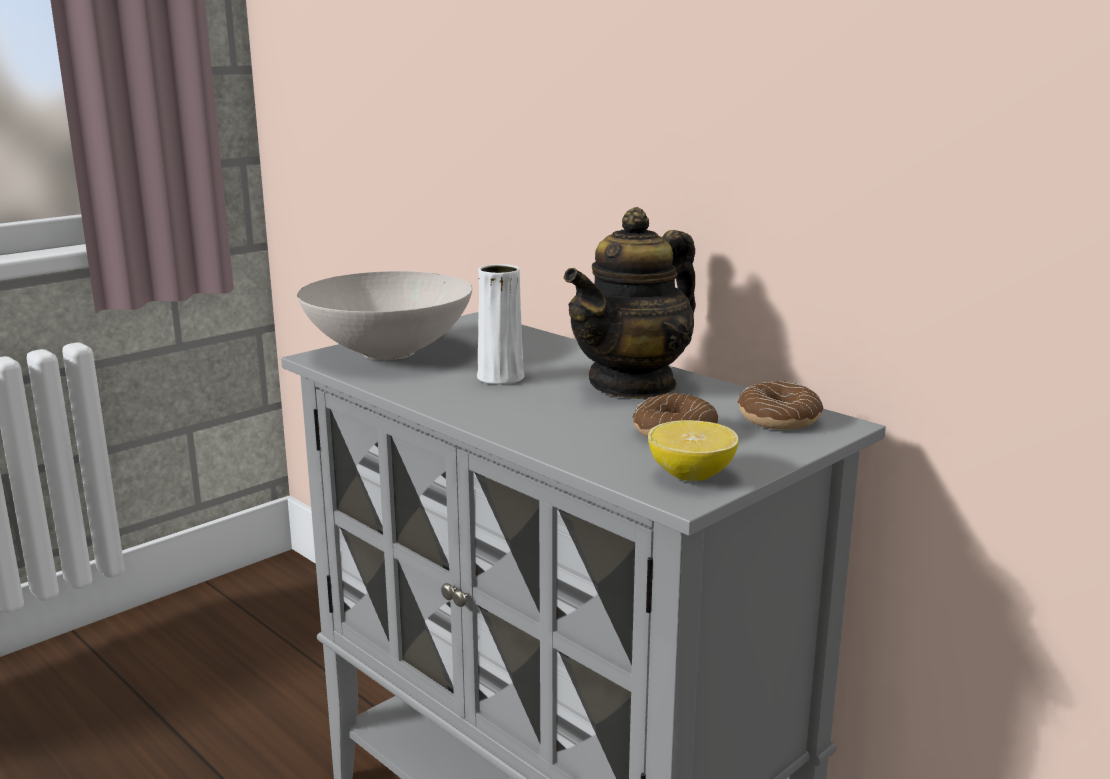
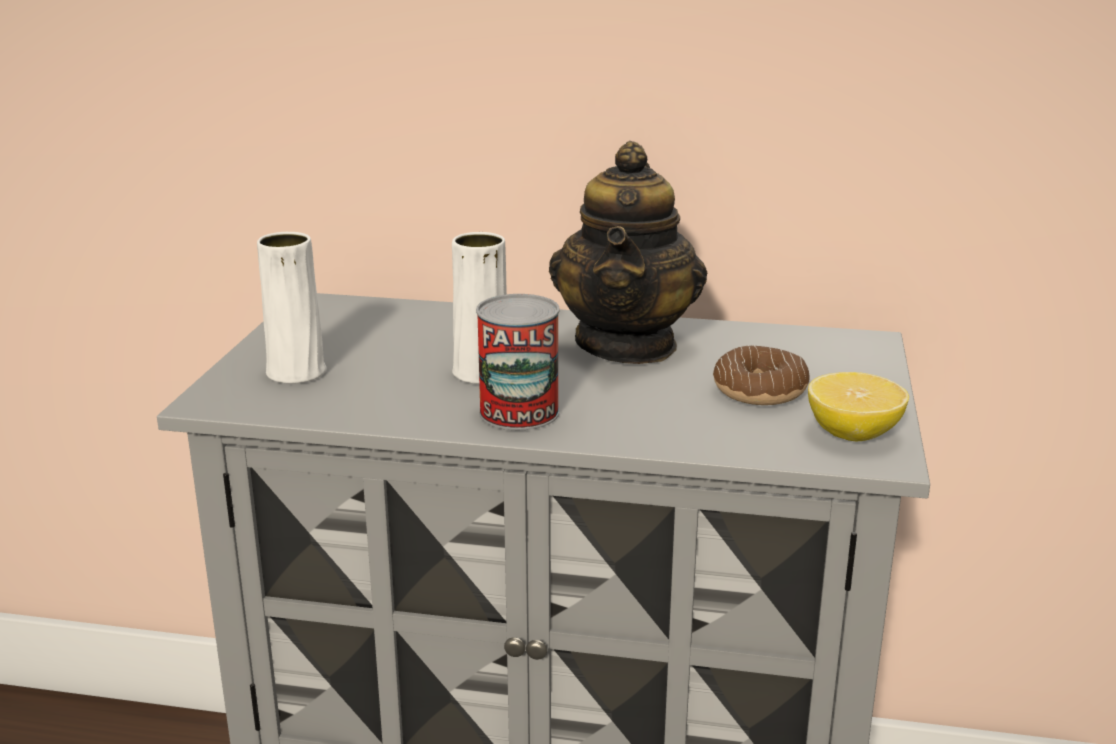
camera: 35 degrees left, 5 degrees up
(392, 352) = (296, 372): white bowl -> white vase
(479, 404) = (519, 412): none -> can
(778, 419) = (816, 349): donut -> none

